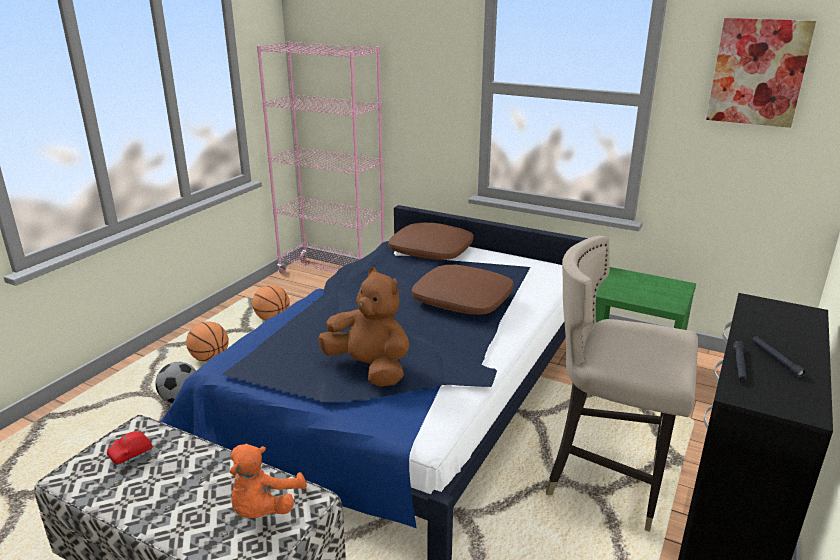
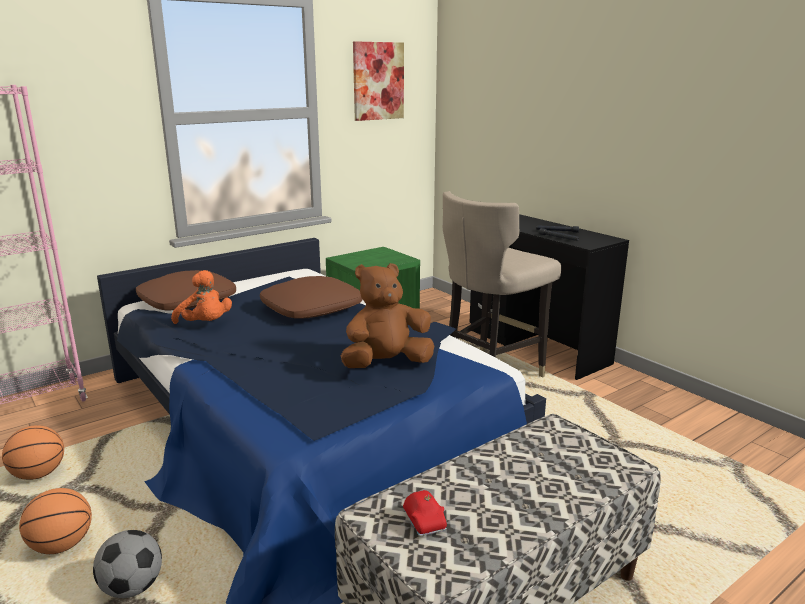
camera: 65 degrees left, 5 degrees down
(264, 509) = (557, 448): orange plush toy -> orange plush toy (205, 324)

